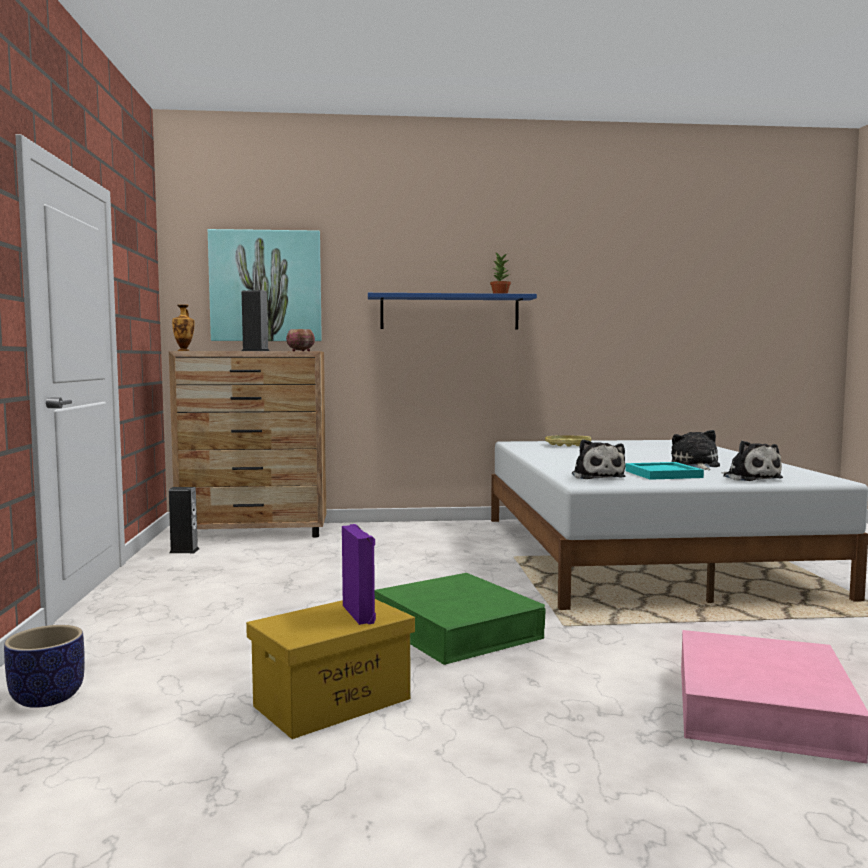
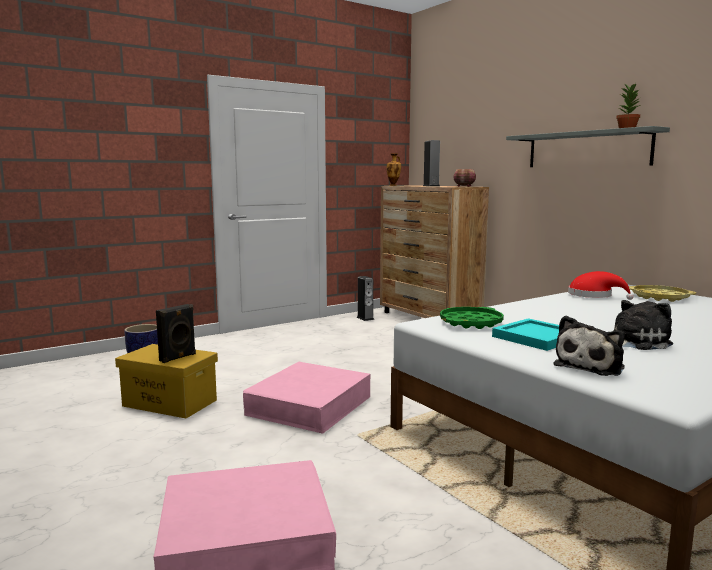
camera: 60 degrees right, 5 degrees up
(266, 286) = (460, 135): picture -> none
(360, 614) = (178, 358): purple speaker -> black speaker
(449, 312) = (587, 149): blue shelf -> grey shelf
(456, 630) = (309, 405): green storage box -> pink storage box
(539, 450) = (593, 295): none -> red hat
(597, 476) = (471, 323): plush toy -> green tray

